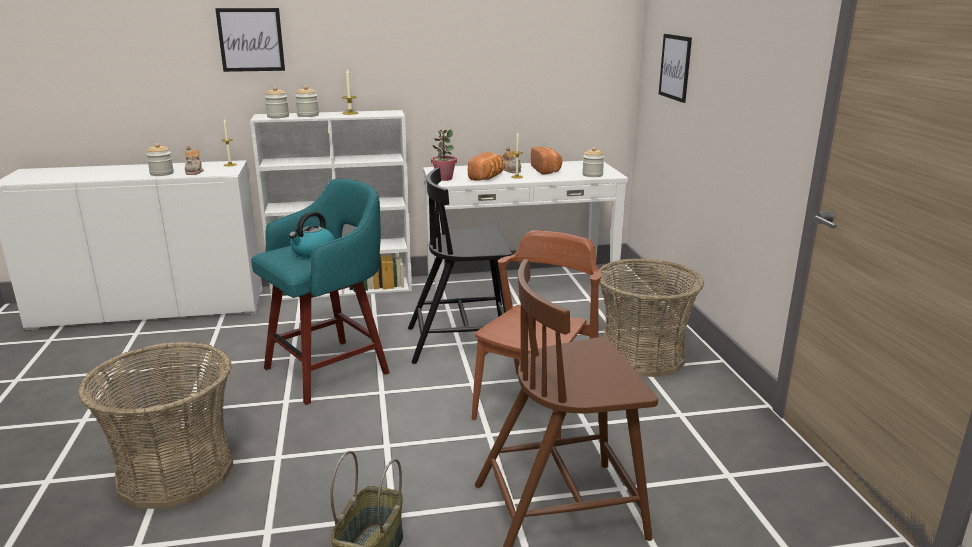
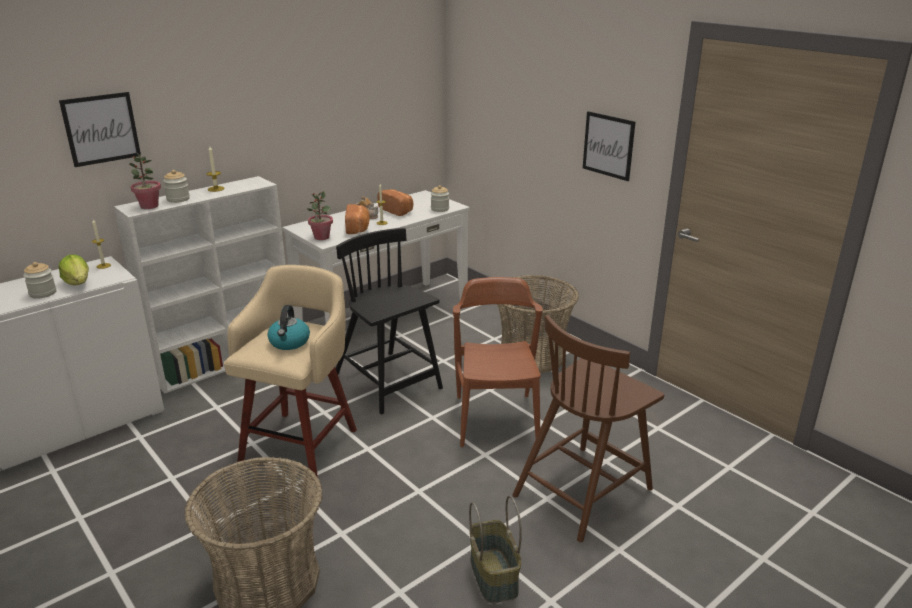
camera: 30 degrees left, 5 degrees up
(194, 172) = (78, 283): teapot -> lettuce
(278, 116) = (149, 206): jar -> potted plant
(330, 369) = (301, 443): turquoise stool -> beige stool
(463, 341) = (388, 382): black chair -> black chair turned 90 degrees clockwise
(675, 67) = (498, 110): picture -> picture (608, 145)

